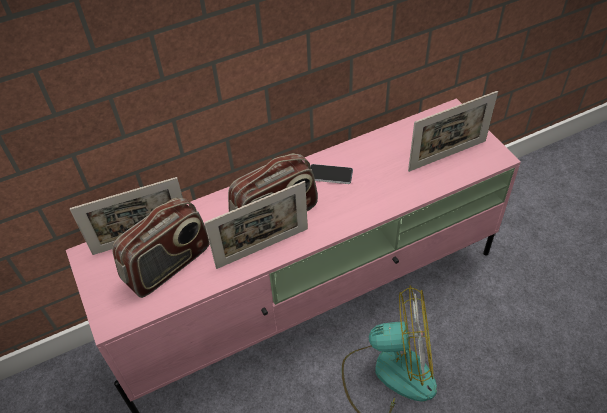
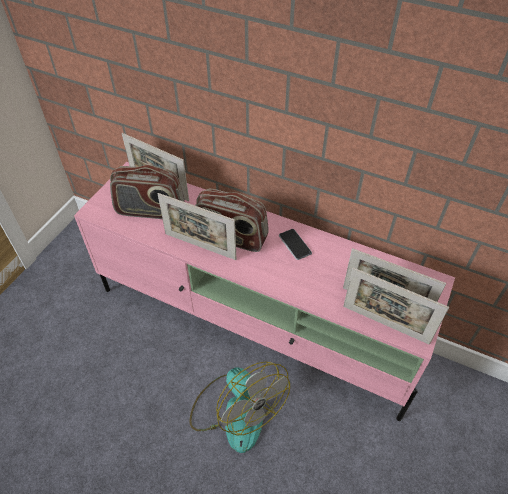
camera: 50 degrees right, 0 degrees up
(468, 168) = (385, 324): none -> picture frame

